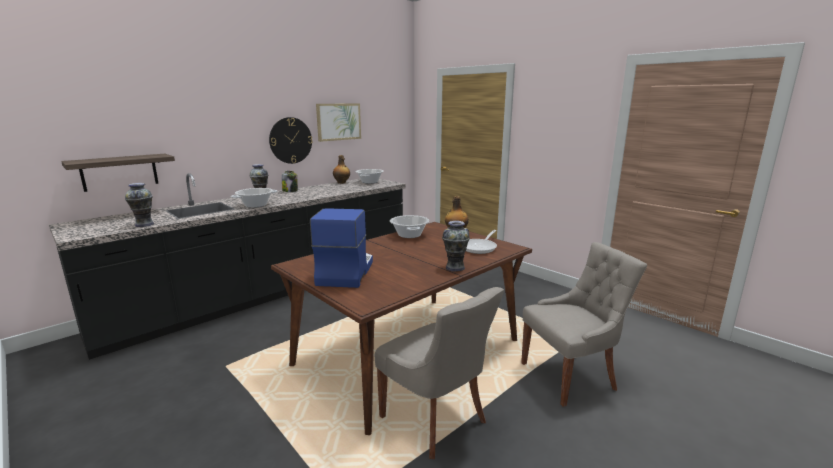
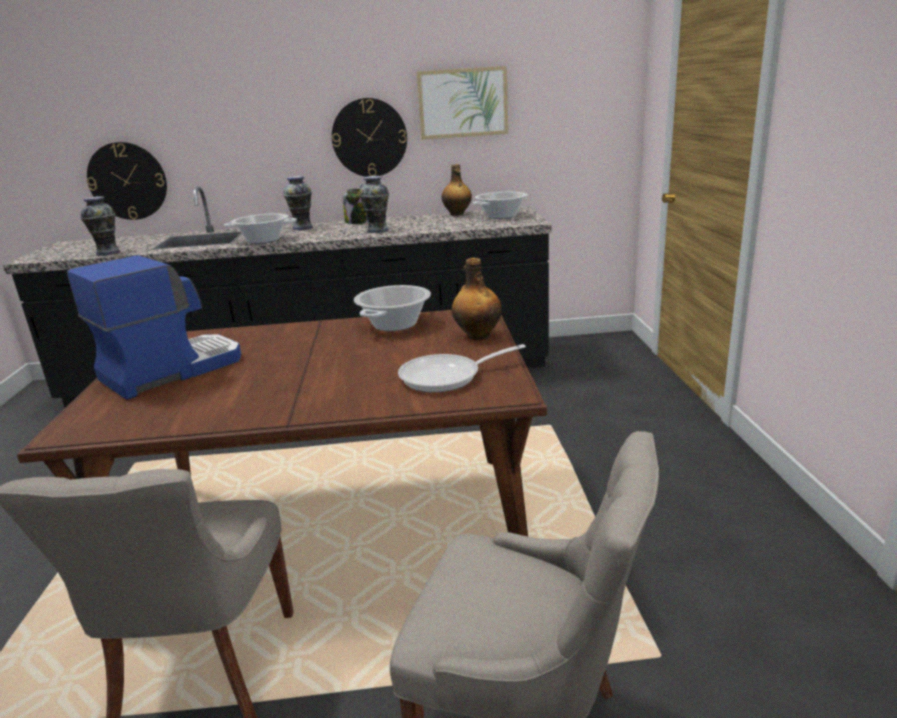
camera: 40 degrees right, 5 degrees up
(119, 172) = (127, 181): shelf -> wall clock
(455, 268) = (313, 407): vase -> vase (377, 230)

